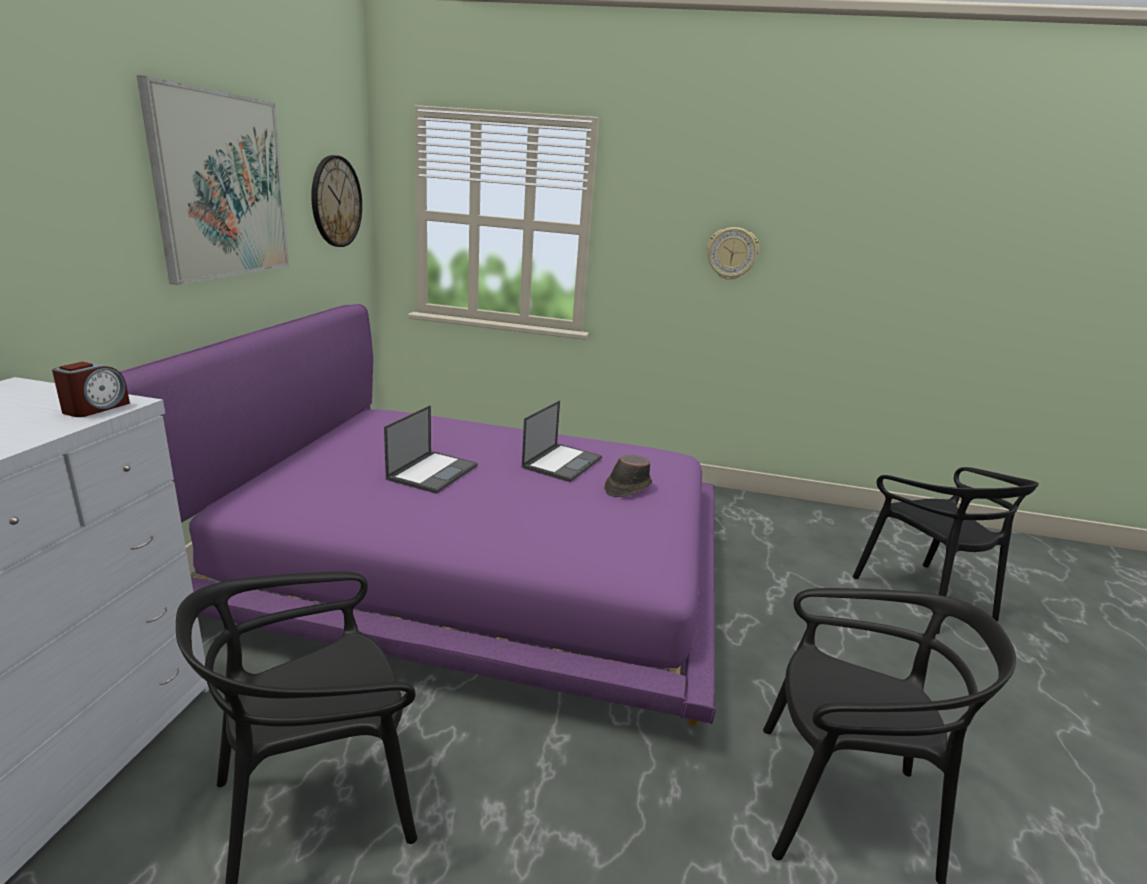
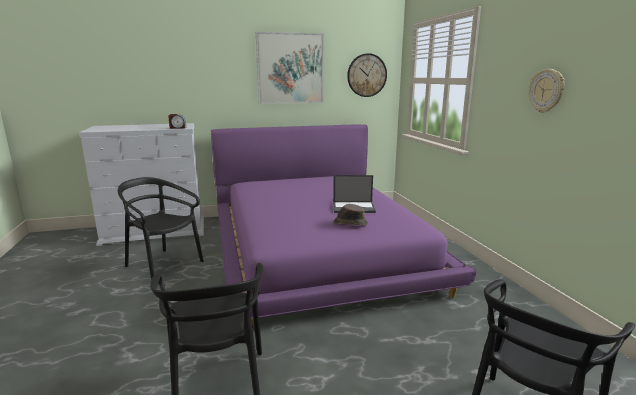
camera: 65 degrees right, 5 degrees down
(433, 472) = (302, 193): laptop -> none

